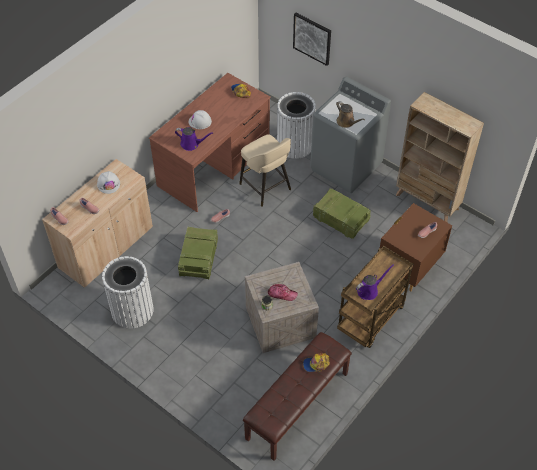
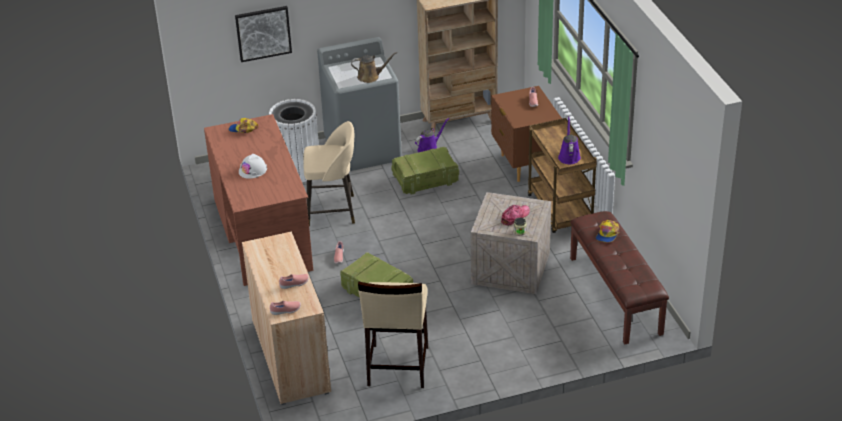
camera: 55 degrees left, 15 degrees down
(108, 184) = (273, 259): white hard hat -> none
(132, 310) = (397, 366): white trash can -> beige stool
(191, 144) = (278, 186): purple watering can -> purple watering can (429, 149)

